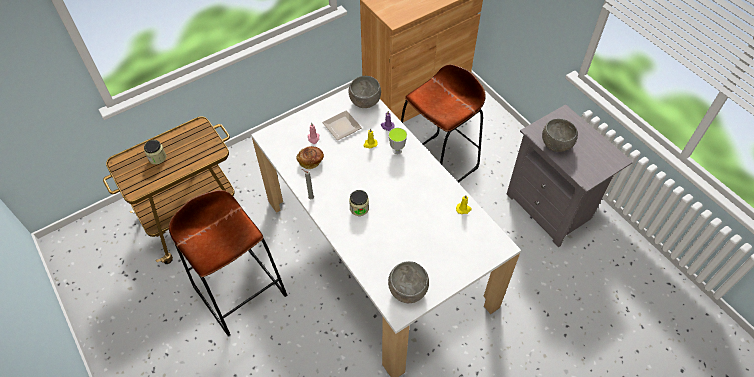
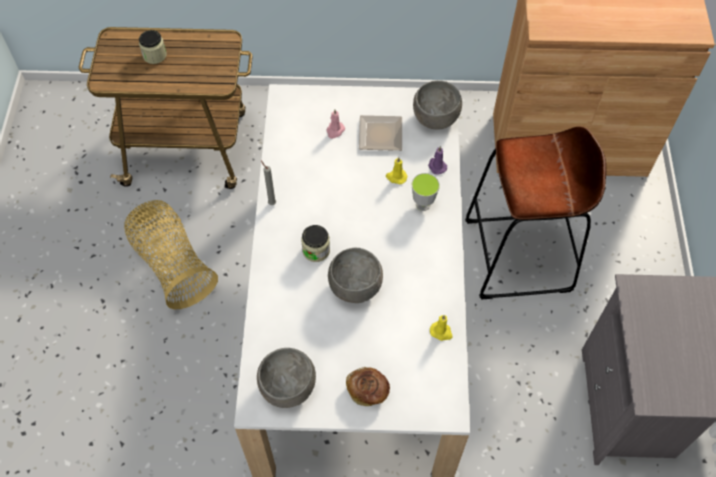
camera: 35 degrees right, 5 degrees up
(240, 290) = (173, 264): brown stool -> basket
(311, 161) = (309, 157): bread -> bread (368, 391)
(556, 145) = (649, 325): grey bowl -> grey bowl (356, 287)

